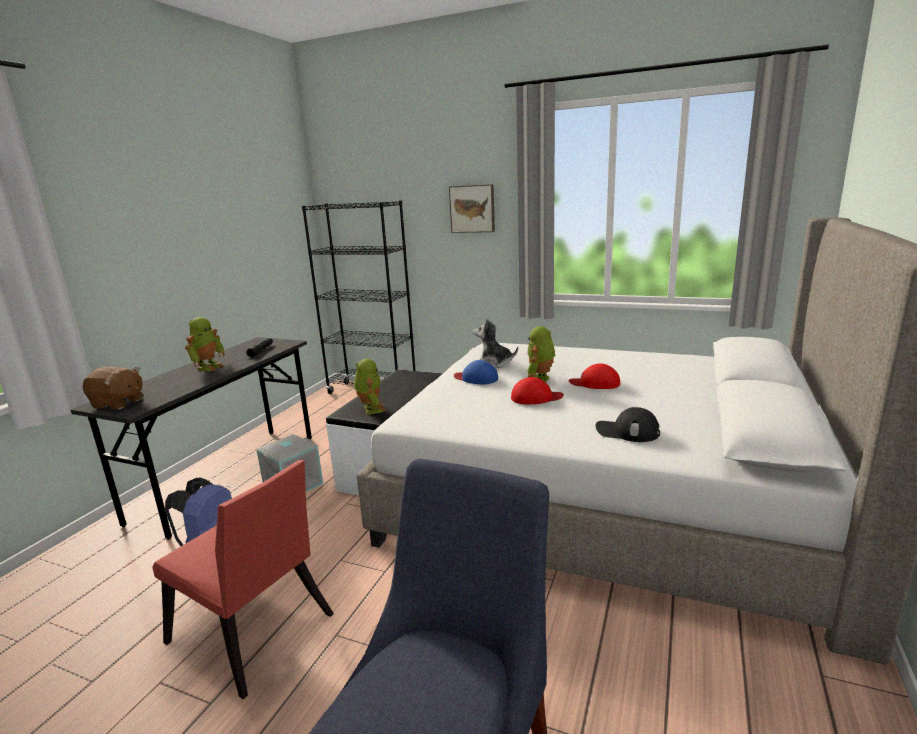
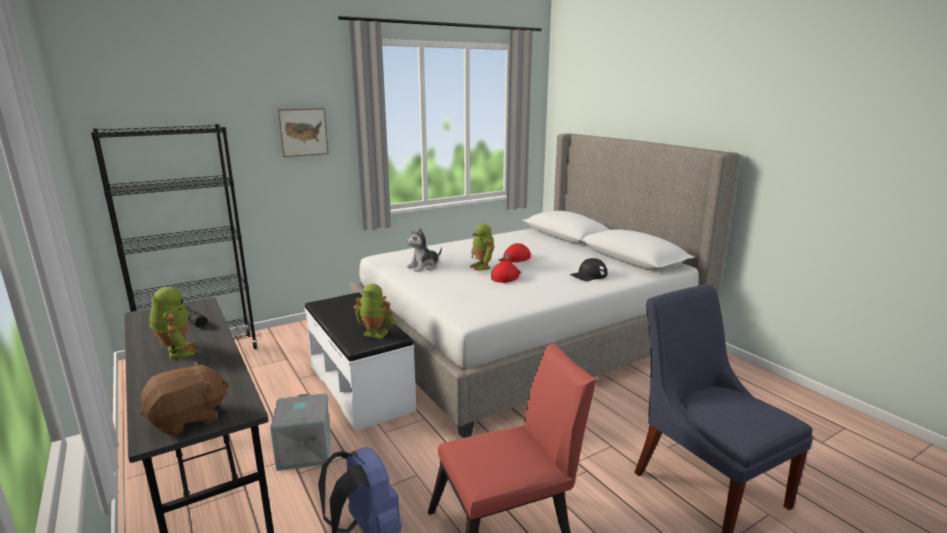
camera: 55 degrees left, 0 degrees up
(476, 378) = (440, 278): blue cap -> none

